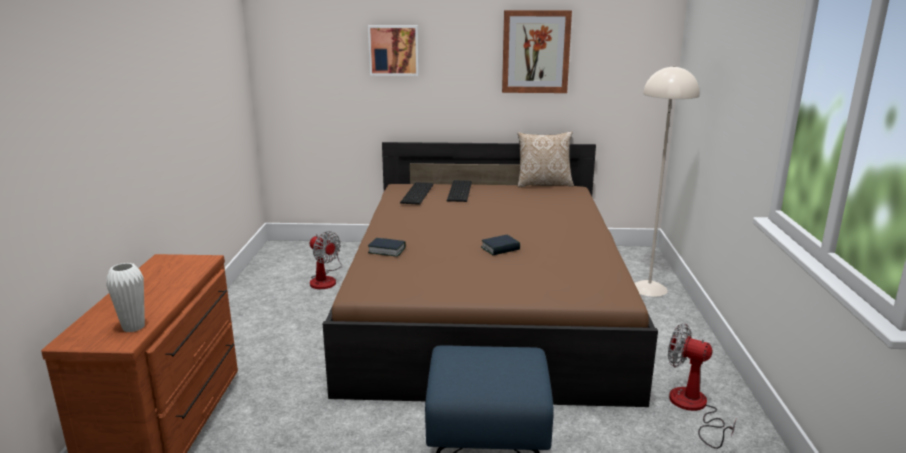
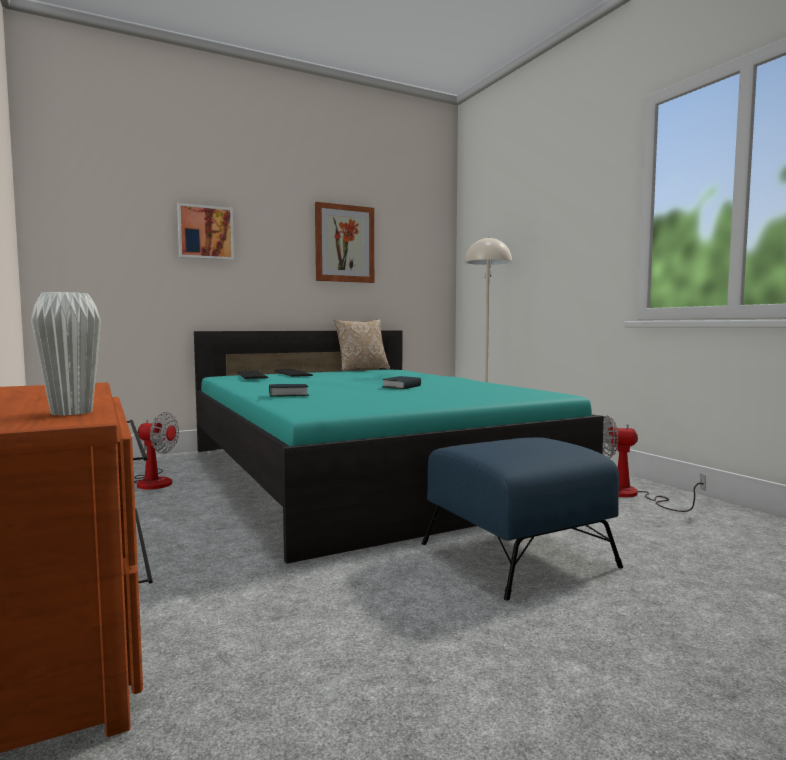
camera: 30 degrees left, 15 degrees down
(486, 306) = (364, 472): brown bed -> turquoise bed

